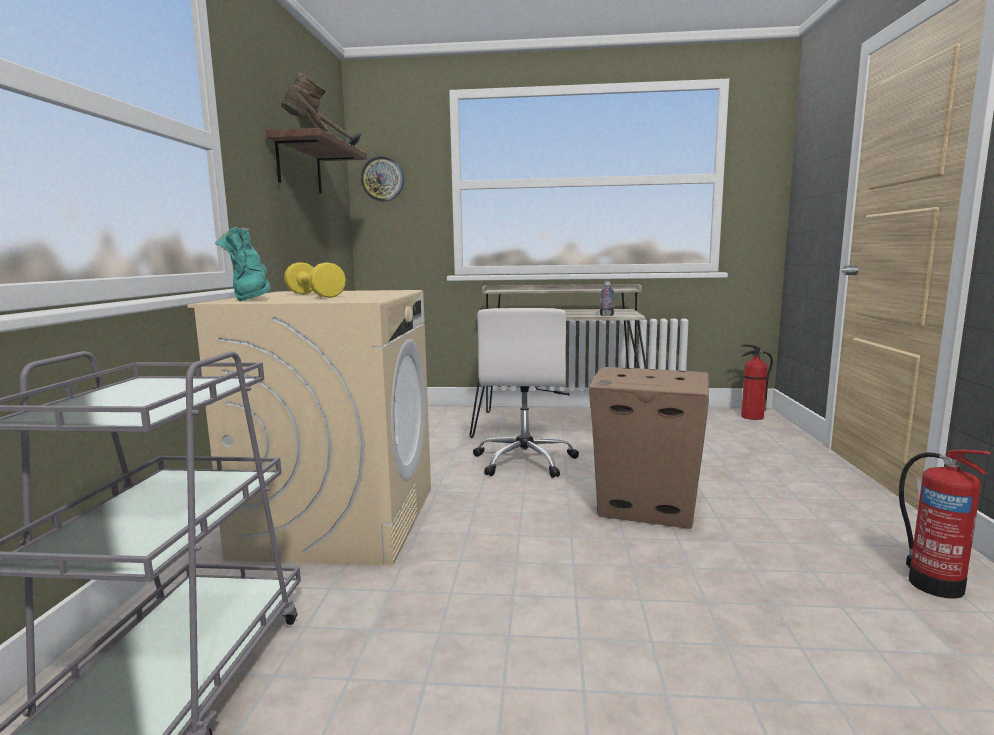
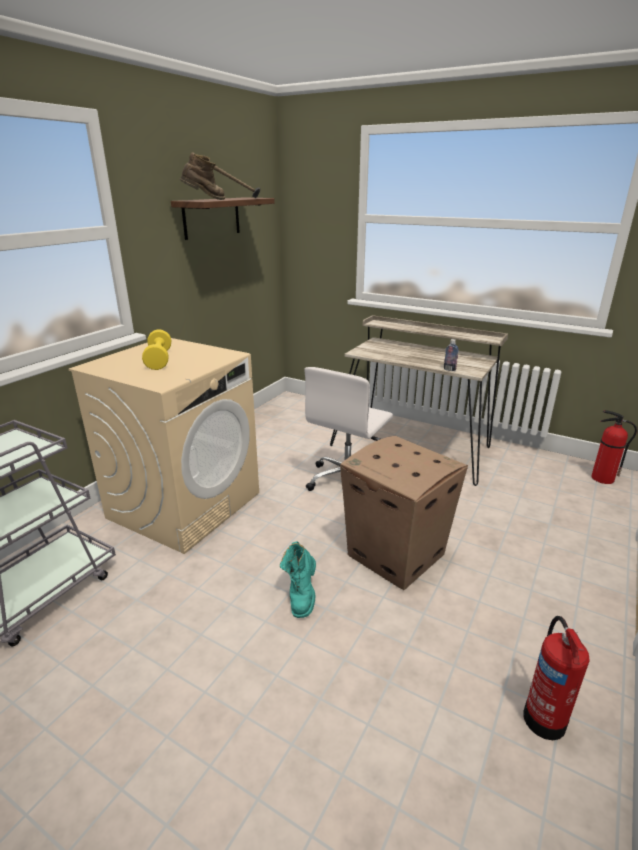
camera: 25 degrees right, 15 degrees up
(251, 299) = (115, 361): turquoise boot -> turquoise boot (301, 595)
(382, 179) = (304, 209): wall clock -> none

